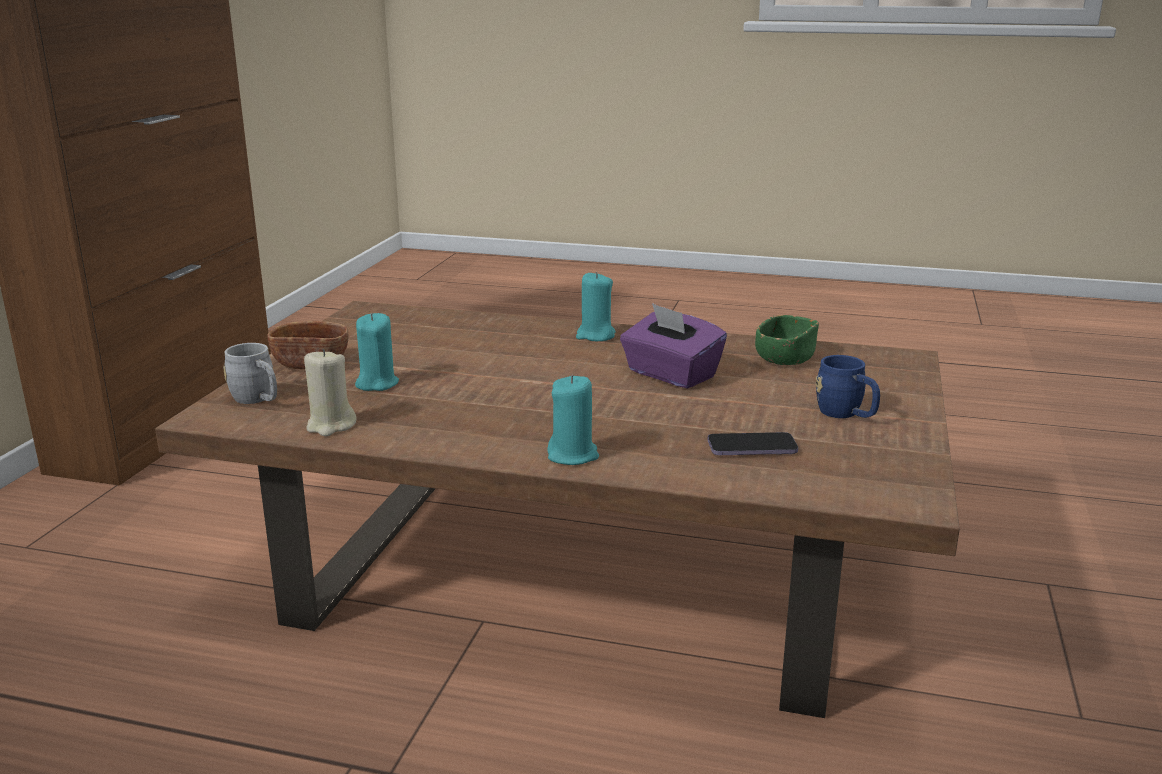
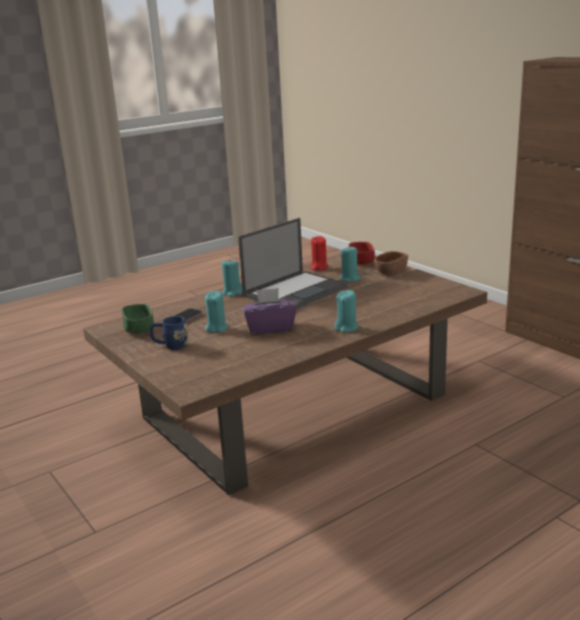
camera: 130 degrees right, 0 degrees up
(258, 400) = (361, 261): grey mug -> red bowl
(330, 425) = (319, 267): beige candle -> red candle
(494, 405) = (295, 291): none -> laptop
(736, 407) = (216, 328): none -> turquoise candle
(785, 359) = (243, 359): green bowl -> green bowl (139, 329)

